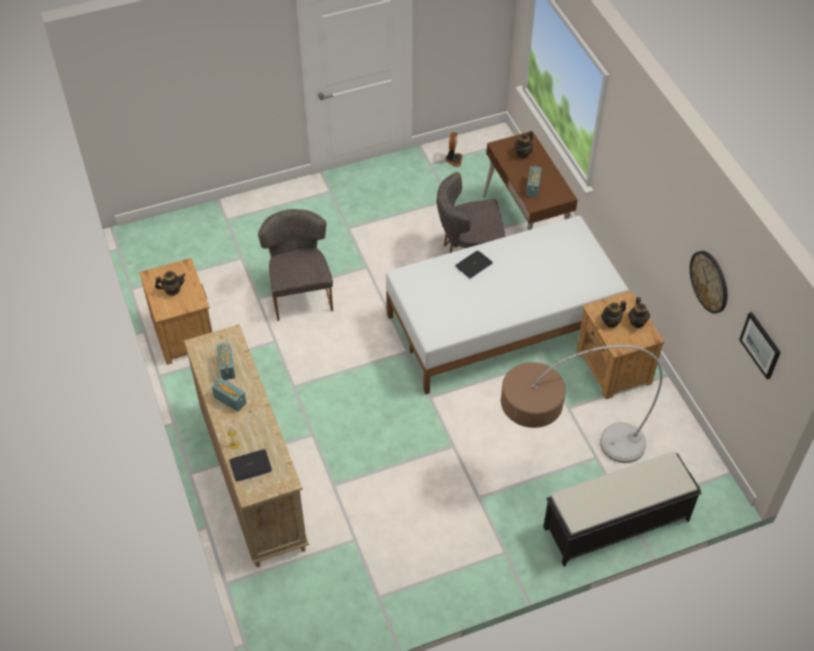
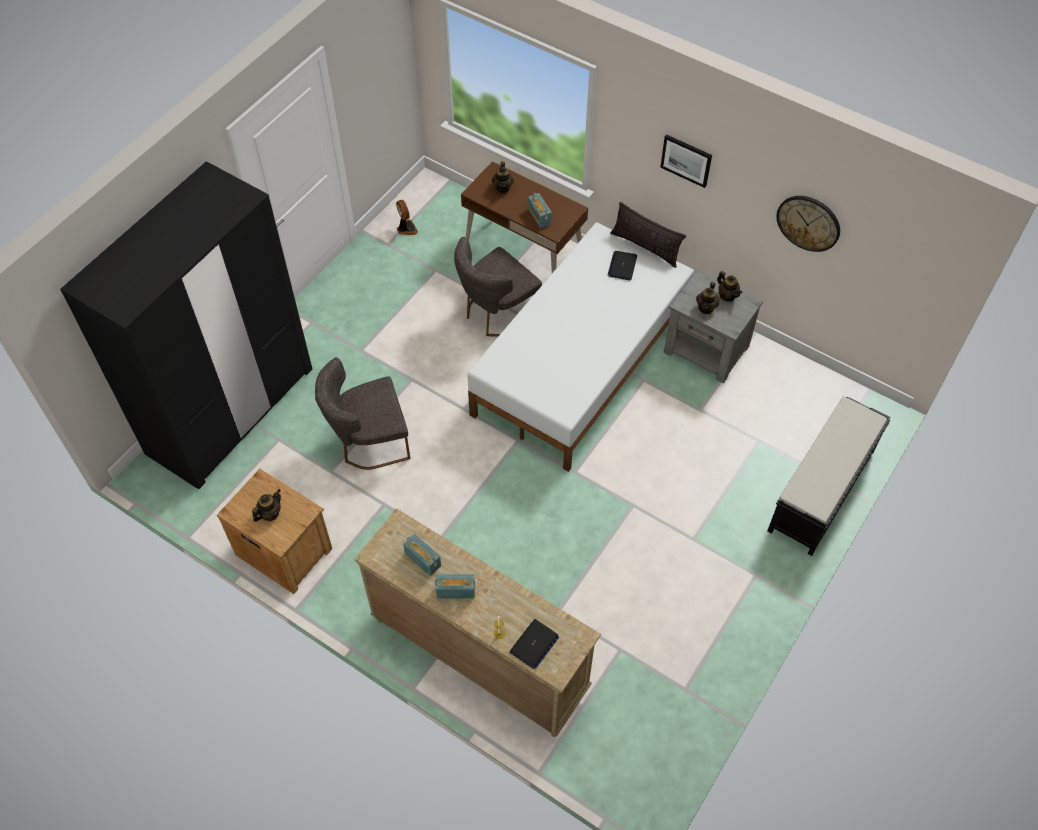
camera: 35 degrees left, 5 degrees up
(226, 222) = (231, 411): none -> black wardrobe
(300, 293) = (368, 442): grey chair -> grey chair turned 60 degrees counterclockwise
(473, 265) = (543, 321): laptop -> laptop (622, 266)
(564, 459) = (734, 459): floor lamp -> none
(603, 253) = (645, 247): none -> pillow
(613, 368) = (706, 350): brown nightstand -> grey nightstand
(761, 345) = (901, 257): picture -> picture (686, 160)

